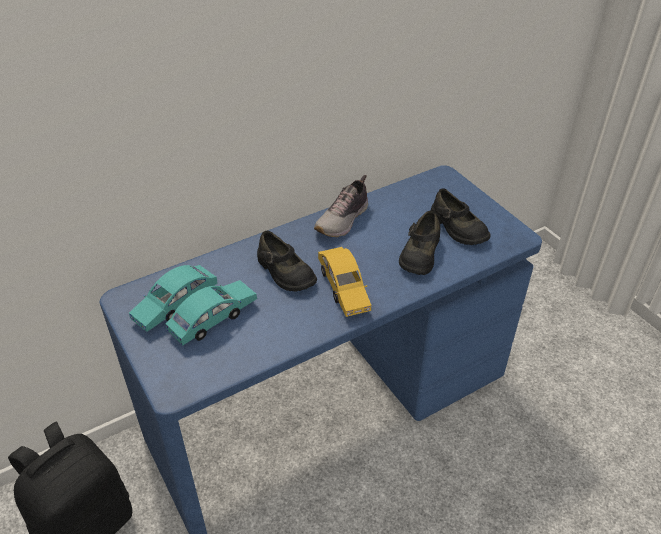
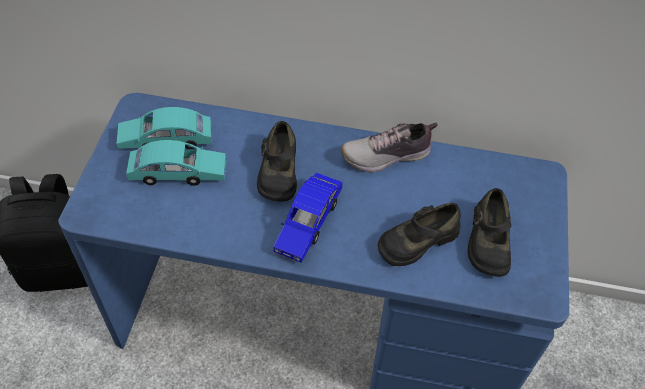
camera: 40 degrees right, 10 degrees up
(343, 288) = (308, 223): yellow toy car -> blue toy car

